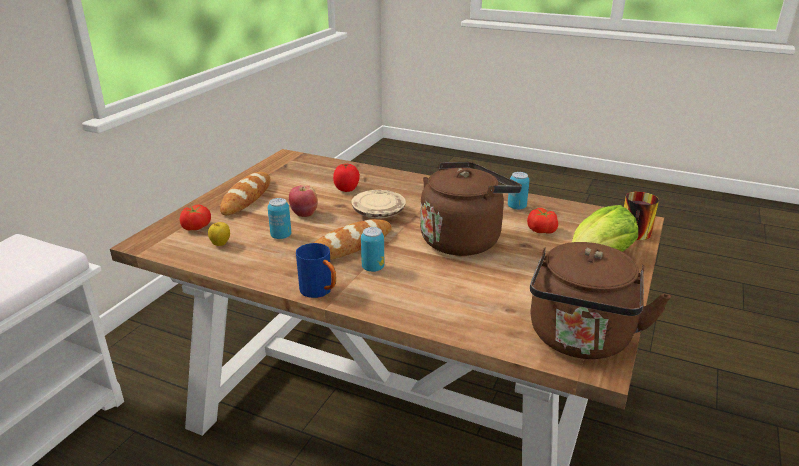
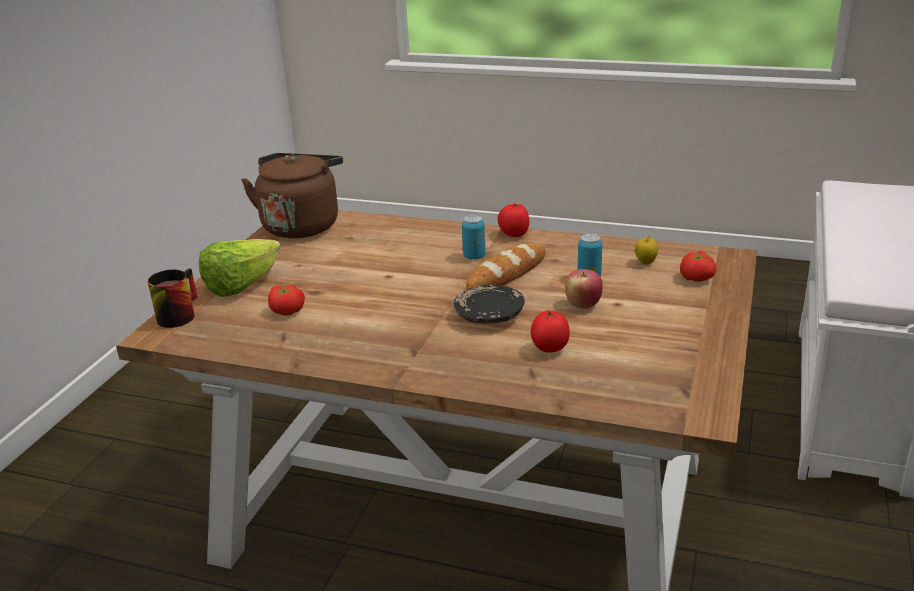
camera: 175 degrees right, 0 degrees up
(247, 197) = (681, 321): bread -> none
(320, 292) = (514, 234): blue mug -> tomato
(378, 212) = (489, 316): beige plate -> black plate
(463, 239) = (382, 292): brown kettle -> none
(516, 207) = (304, 342): can -> none

